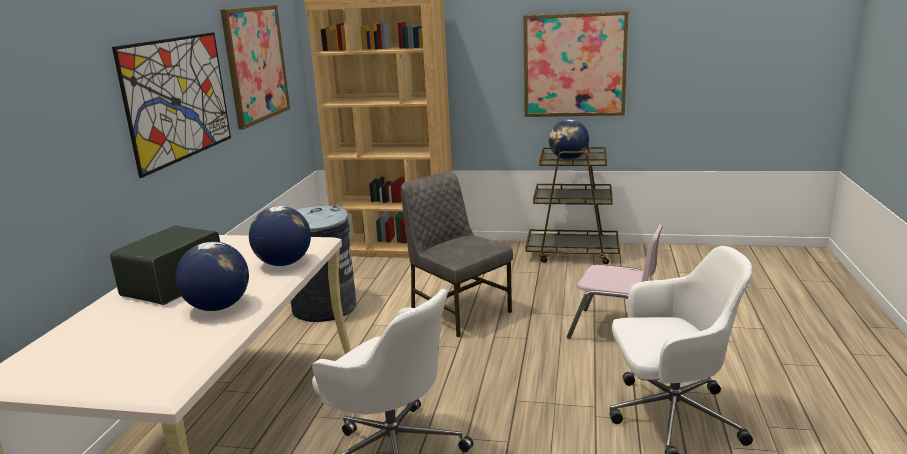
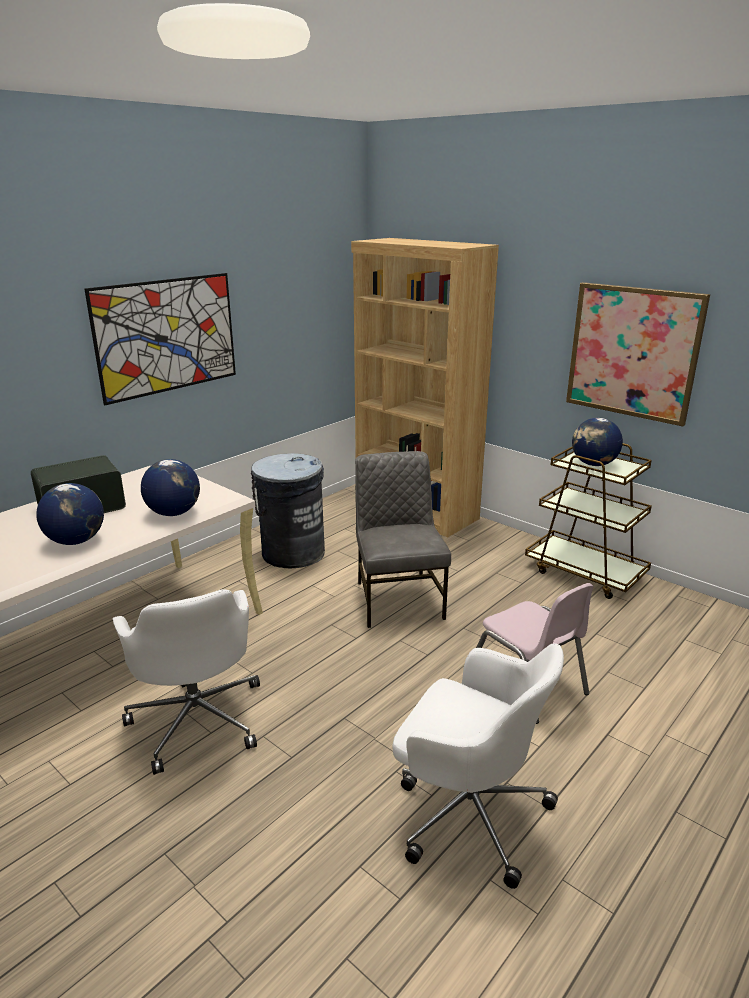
camera: 30 degrees right, 5 degrees up
(256, 64) = (288, 303): picture -> none

